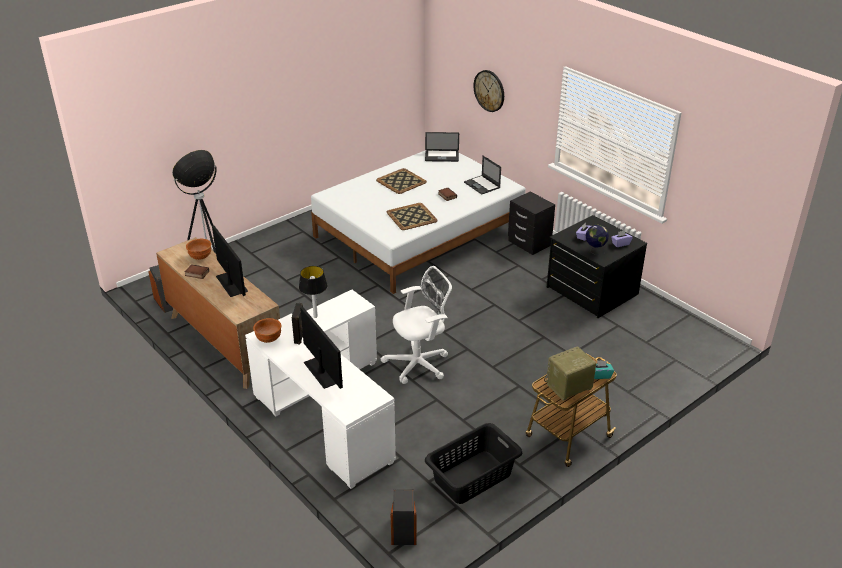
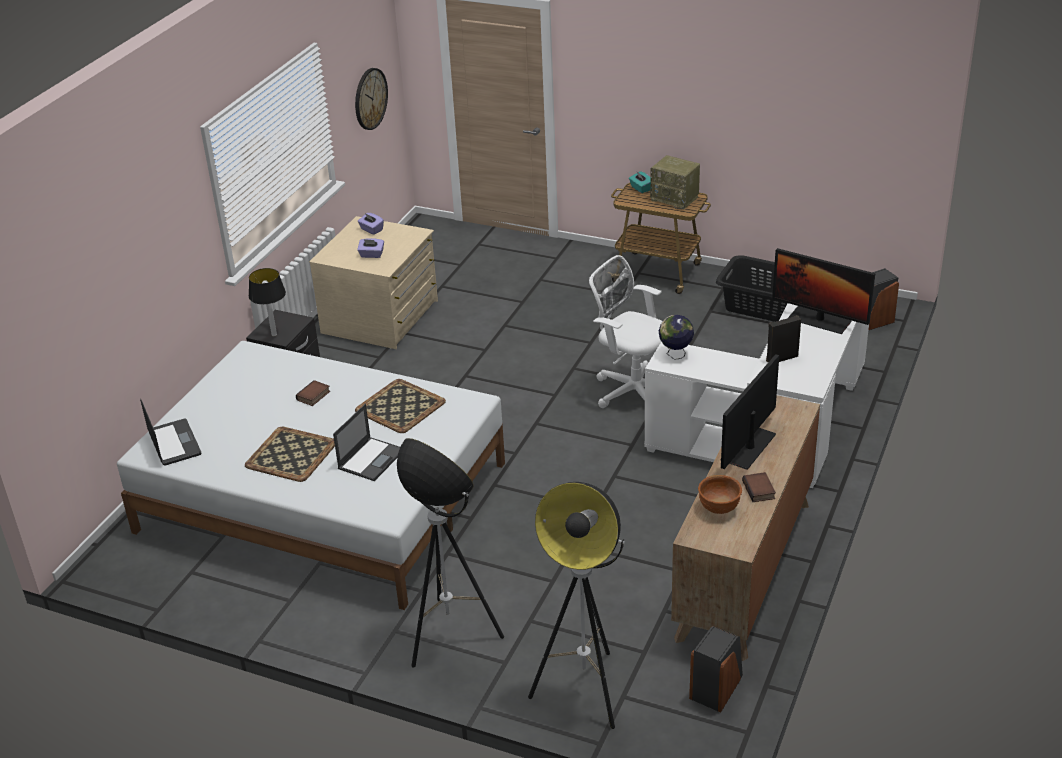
camera: 115 degrees left, 0 degrees up
(269, 339) = (810, 377): brown bowl -> none
(283, 243) = (449, 636): none -> floor lamp
(315, 316) = (725, 372): table lamp -> table lamp (273, 335)
(323, 372) = (819, 320): monitor -> monitor turned 90 degrees counterclockwise
(482, 185) = (259, 375): laptop -> laptop (371, 459)
(489, 90) = (122, 292): wall clock -> wall clock (370, 98)
(591, 291) = (381, 317): black dresser -> beige dresser
(595, 250) = (401, 241): globe -> globe (675, 354)

